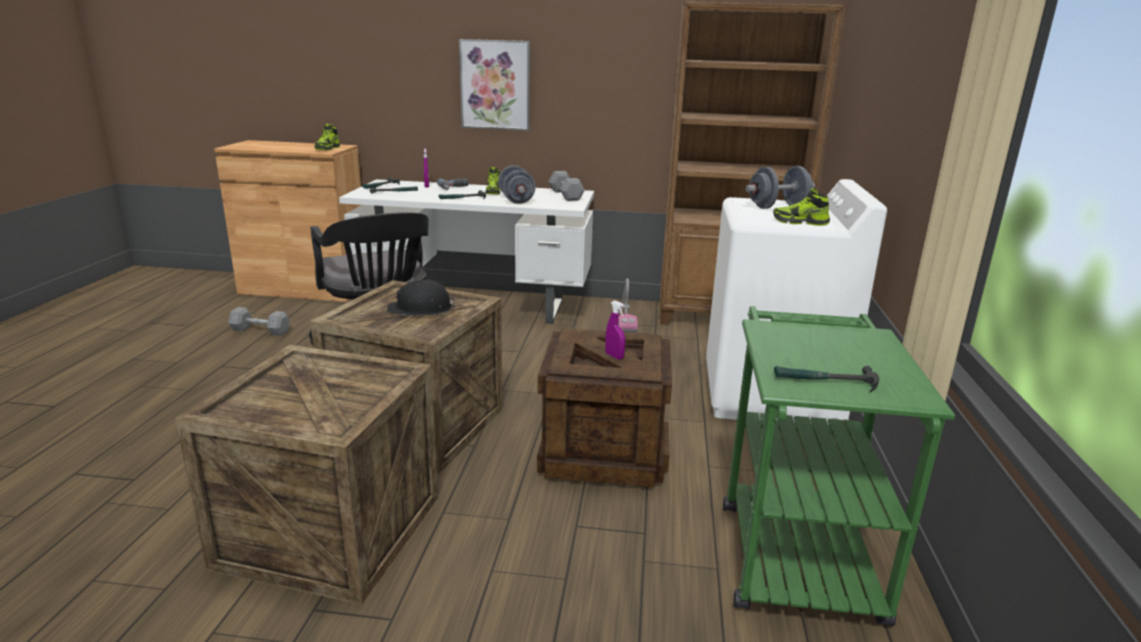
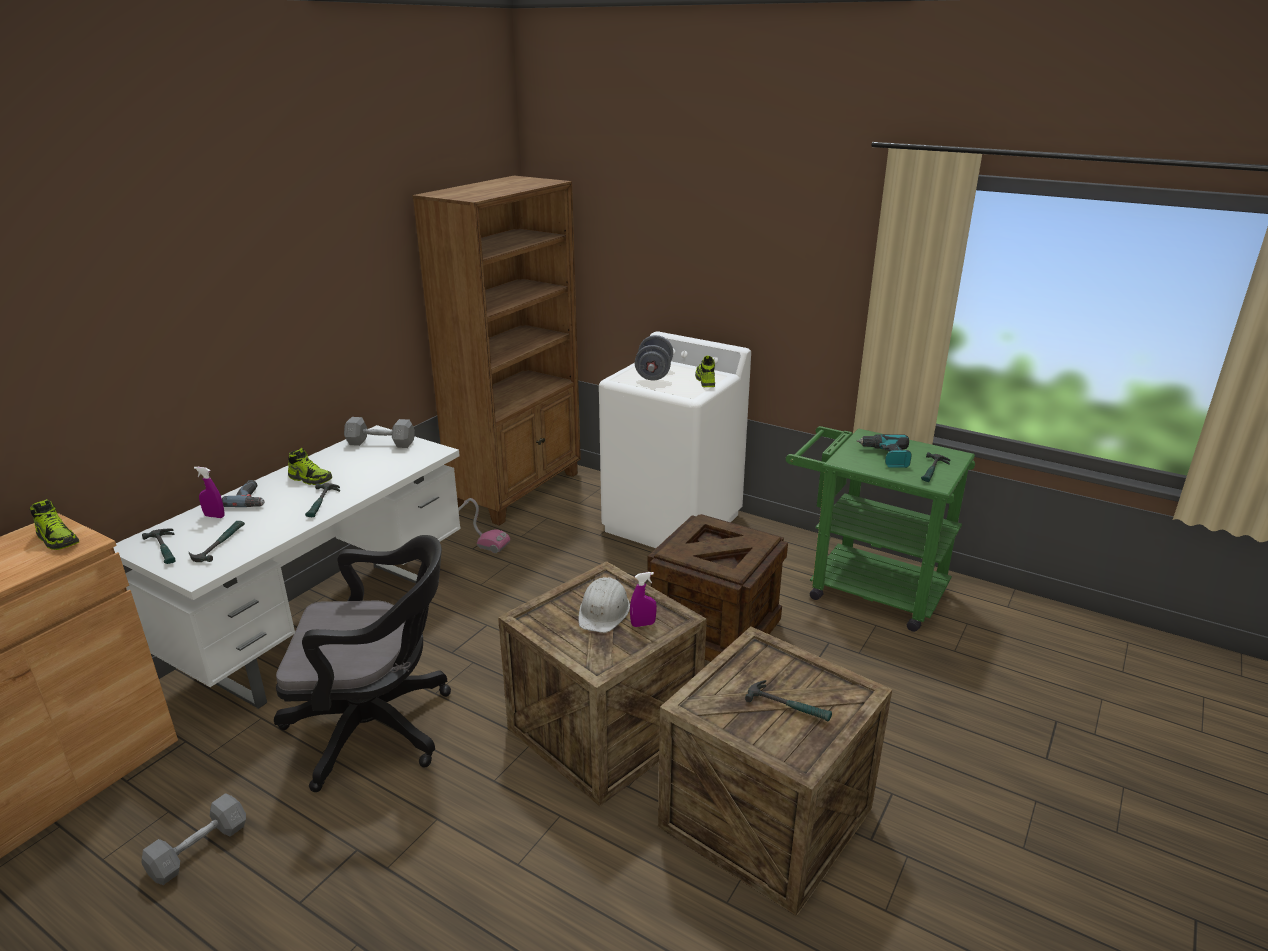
camera: 65 degrees left, 5 degrees up
(303, 396) = (789, 706): none -> hammer
(421, 308) = (604, 611): black hard hat -> white hard hat
(495, 85) = (240, 344): picture -> none
(516, 200) = (369, 473): grey dumbbell -> none
(614, 356) = (730, 545): purple spray bottle -> purple spray bottle (643, 624)
(800, 222) = (705, 381): shoe -> shoe turned 135 degrees clockwise
(823, 350) = (886, 457): none -> power drill

